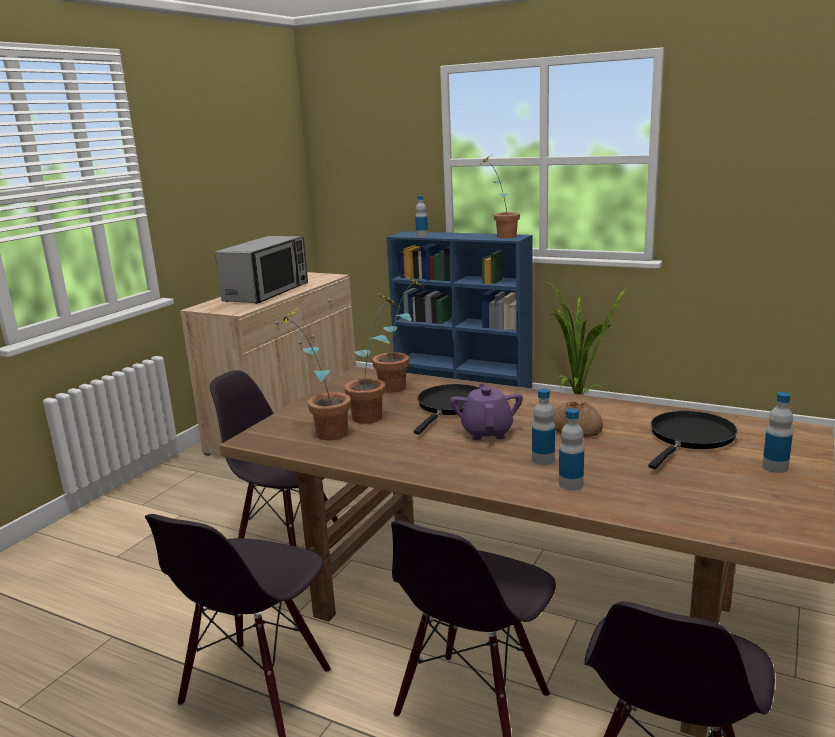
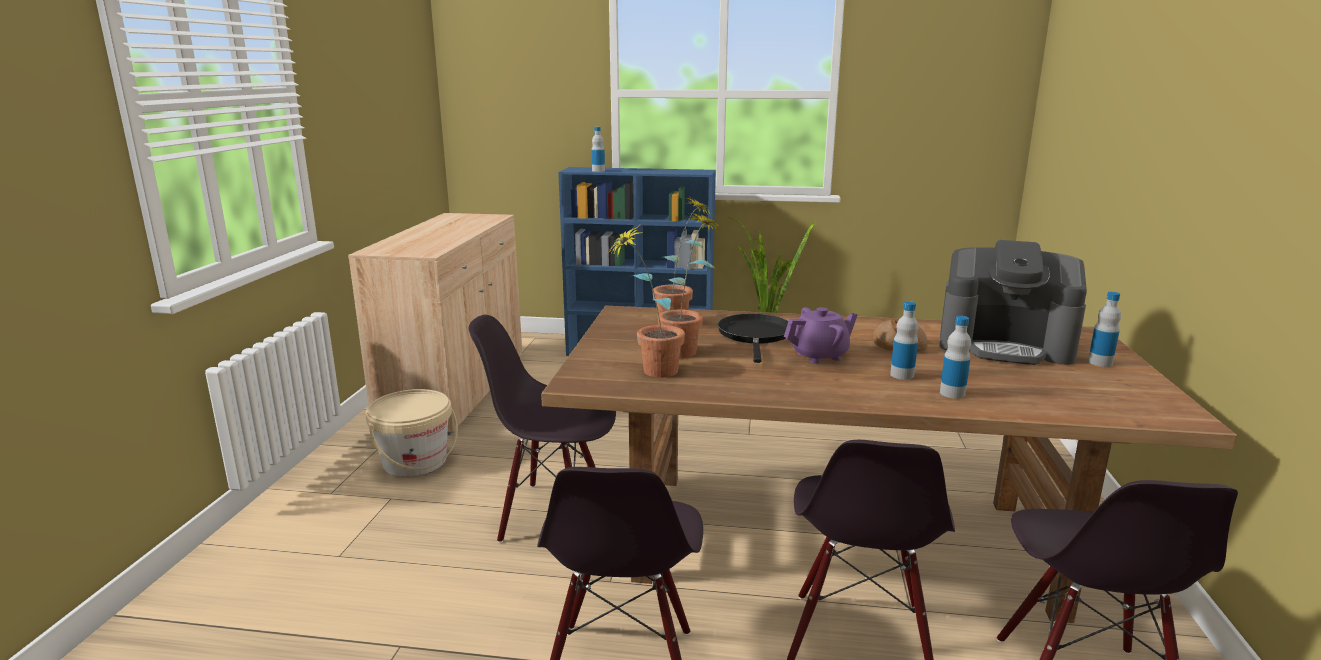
camera: 20 degrees left, 0 degrees up
(217, 486) = (415, 462): none -> beige bucket
(267, 292) = (438, 234): microwave -> none
(487, 432) = (819, 356): purple teapot -> purple teapot turned 90 degrees clockwise
(500, 236) = (686, 171): potted plant -> none
(690, 438) = (1005, 345): black frying pan -> coffee machine

